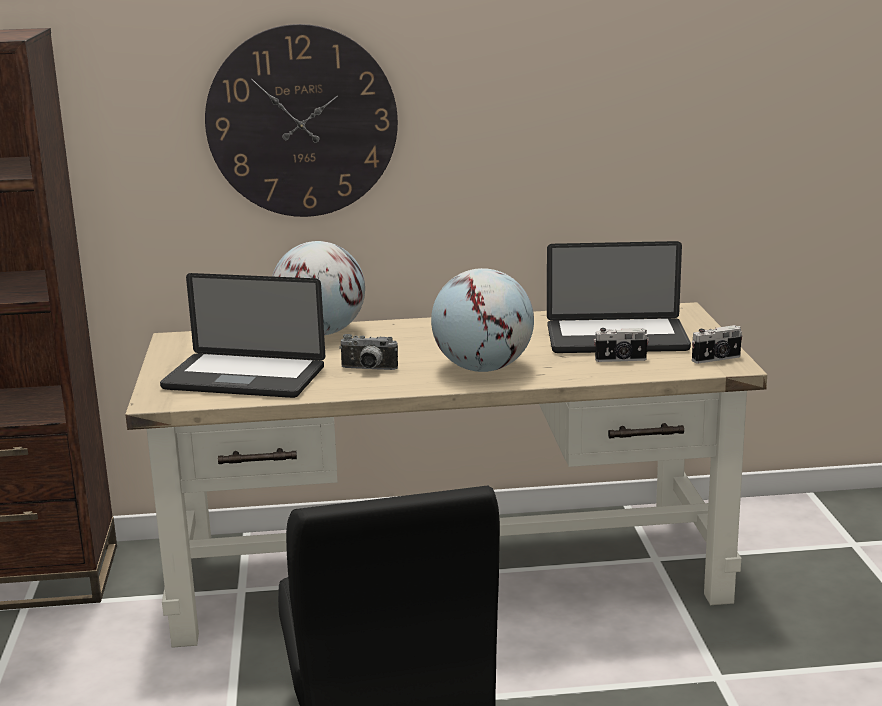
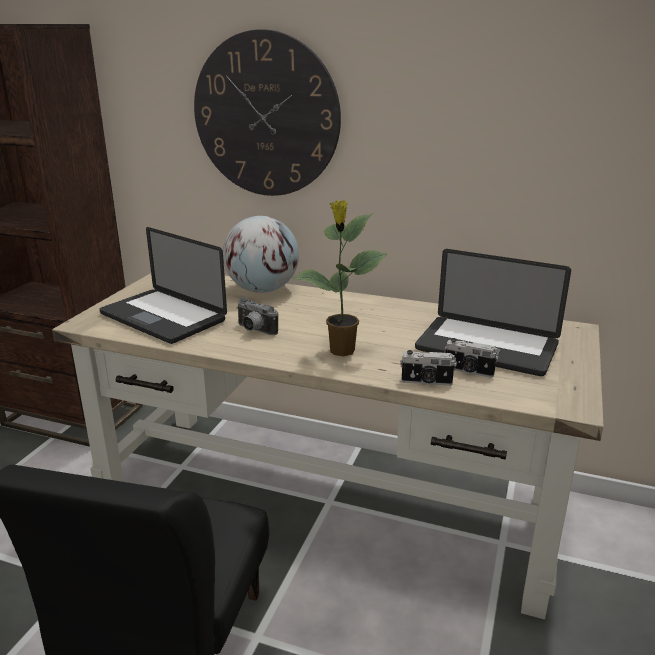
camera: 25 degrees right, 5 degrees up
(483, 368) = (341, 351): globe -> potted plant
(717, 359) = (563, 393): camera -> camera (426, 382)

